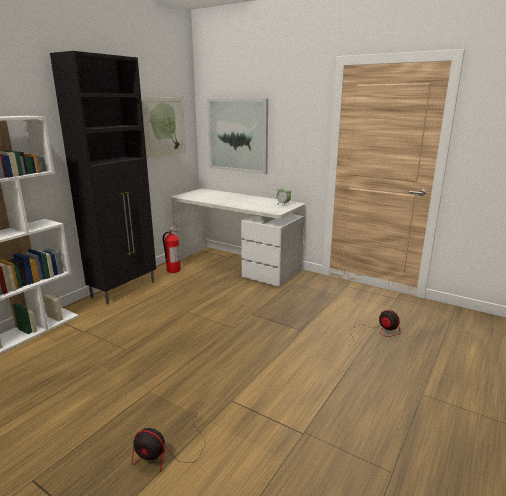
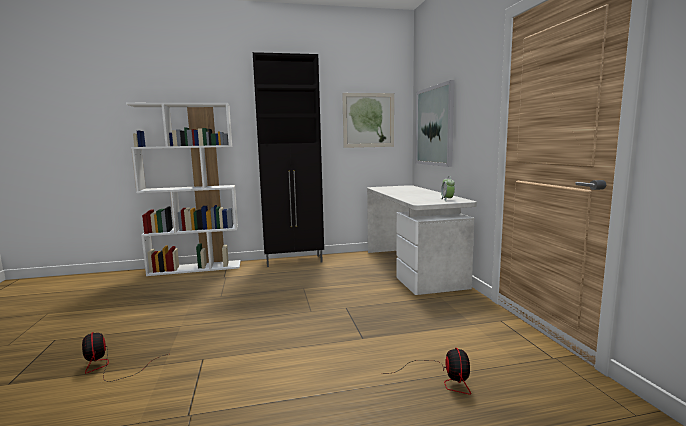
camera: 45 degrees right, 10 degrees down
(173, 270) = (351, 258): fire extinguisher -> none

